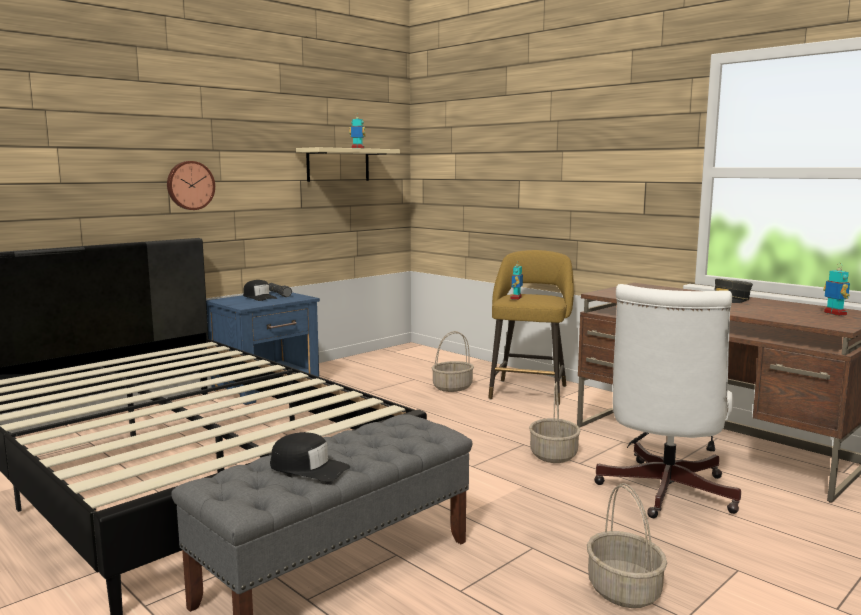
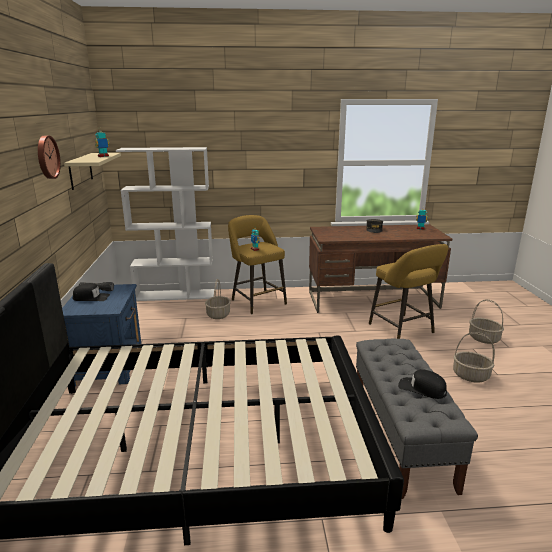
camera: 50 degrees left, 10 degrees up
(190, 185) = (26, 216): wall clock -> wall clock (46, 157)
(308, 468) = (422, 388): black cap -> black cap turned 120 degrees counterclockwise
(454, 359) = (175, 295): none -> white bookcase
(554, 455) = (340, 332): basket -> basket (484, 338)
(663, 494) = (403, 330): white office chair -> yellow stool

